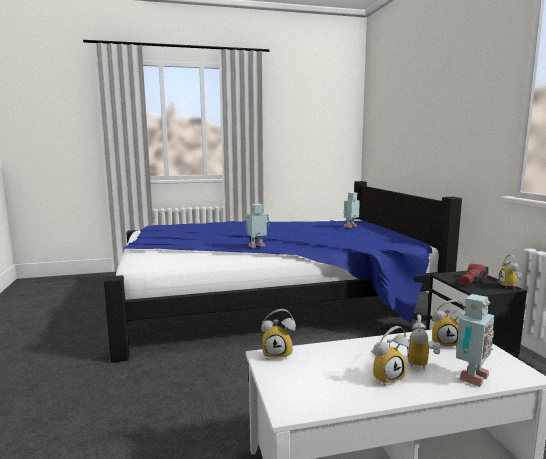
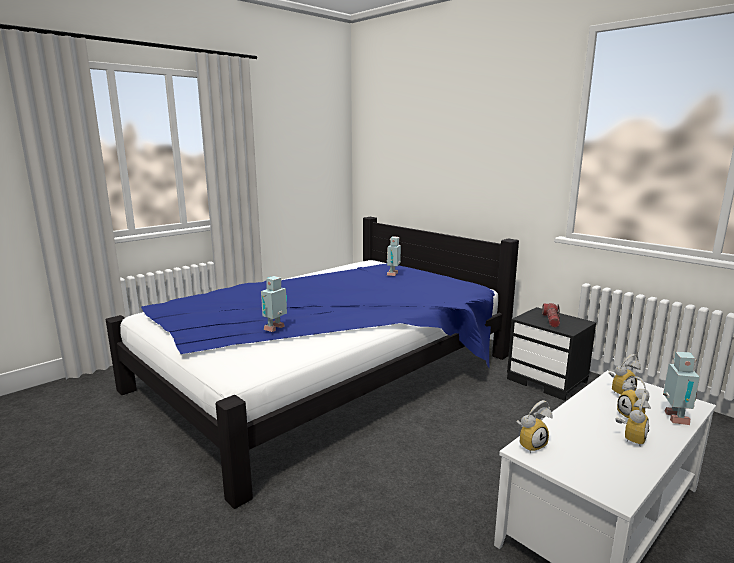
camera: 30 degrees left, 5 degrees up
(257, 246) = (348, 319): toy robot -> toy robot (276, 328)
(511, 287) = (583, 321): alarm clock -> none

